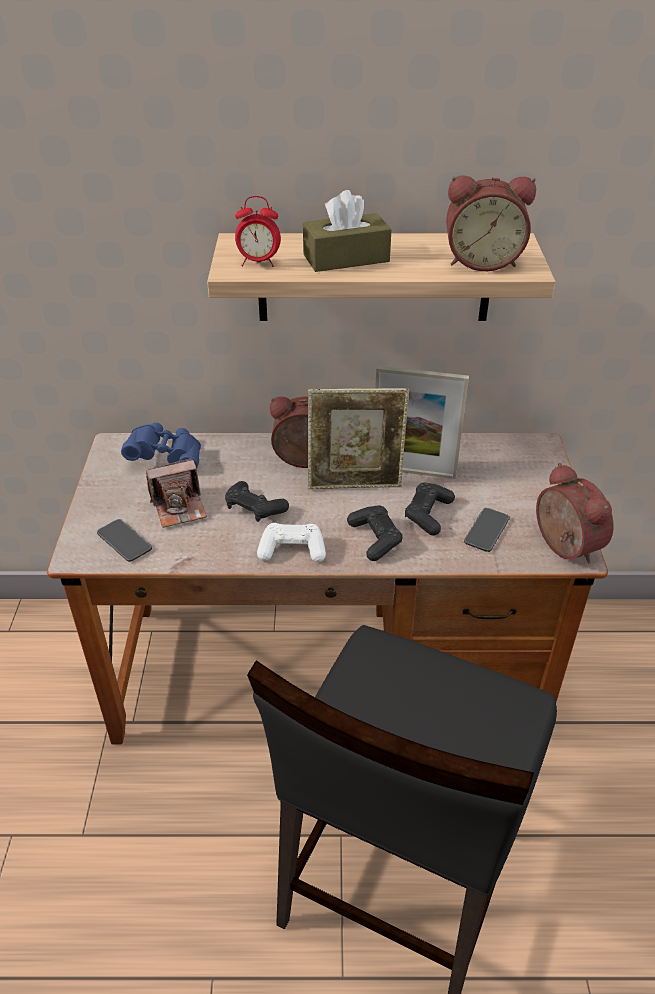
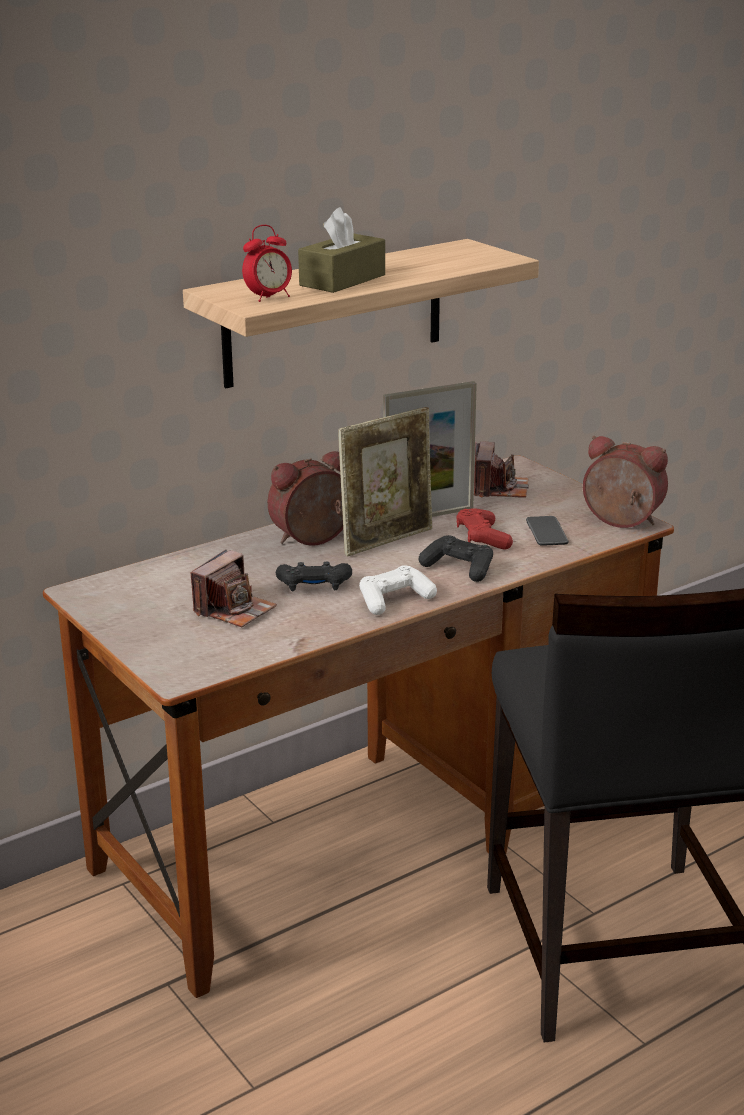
camera: 35 degrees left, 15 degrees down
(124, 541) = (214, 651): phone -> none
(166, 457) = (159, 581): blue binoculars -> none
(428, 514) = (482, 538): black game controller -> red game controller
(482, 261) = (461, 260): alarm clock -> none
(500, 465) = (499, 489): none -> camera

